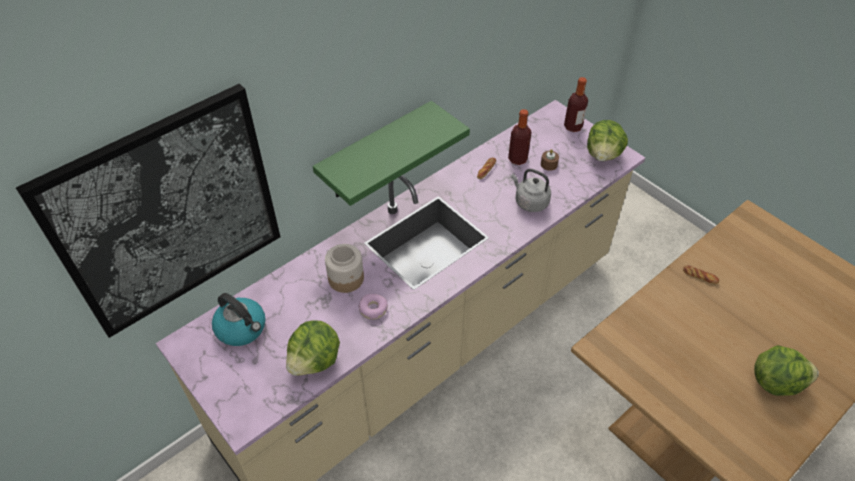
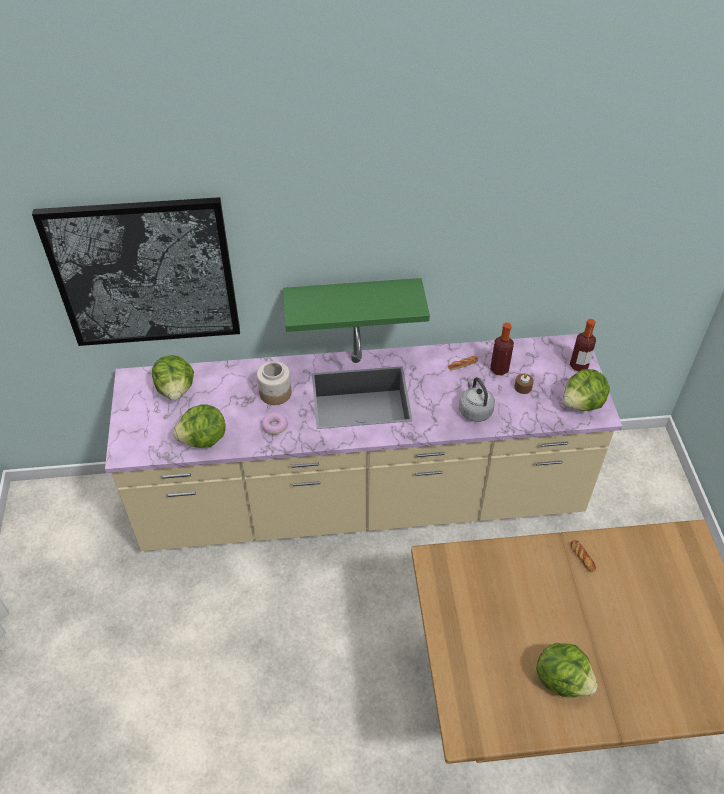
camera: 35 degrees right, 0 degrees up
(242, 328) = (176, 389): kettle -> lettuce

